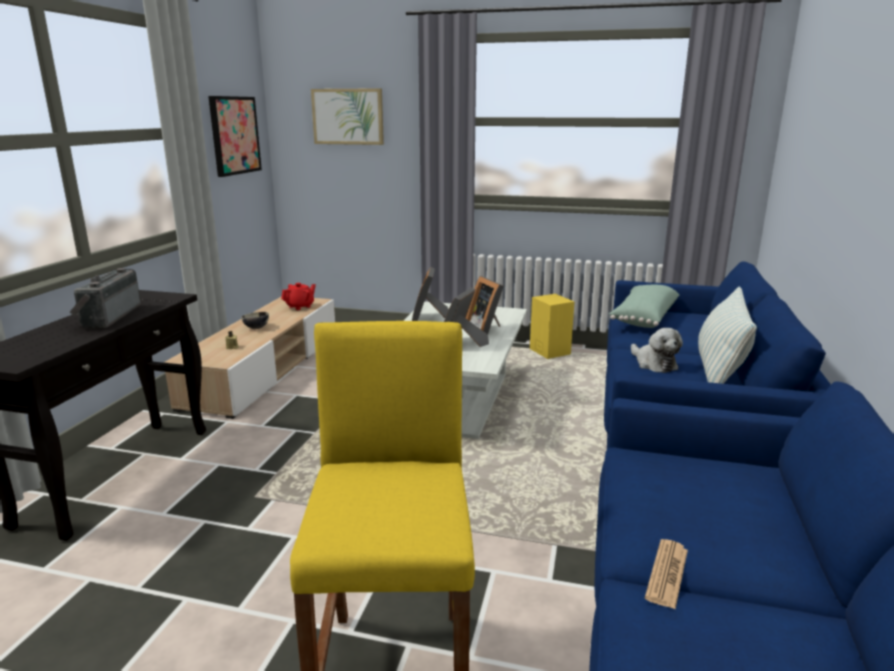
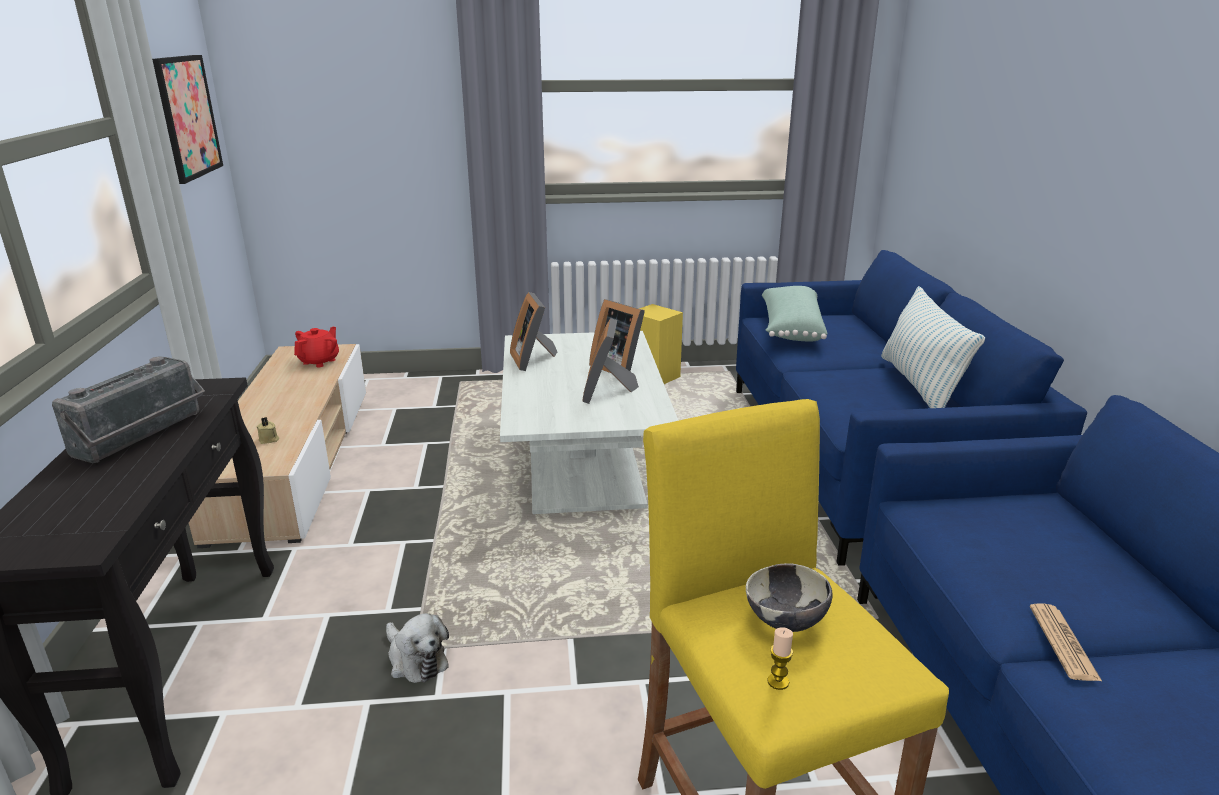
camera: 20 degrees left, 5 degrees up
(108, 316) = (143, 436): radio -> radio turned 135 degrees counterclockwise
(256, 328) = (280, 404): bowl -> bowl (785, 622)
(338, 520) = (778, 682): none -> candle
(348, 116) = (348, 81): picture -> none
(653, 364) = (848, 387): plush toy -> plush toy (415, 659)

